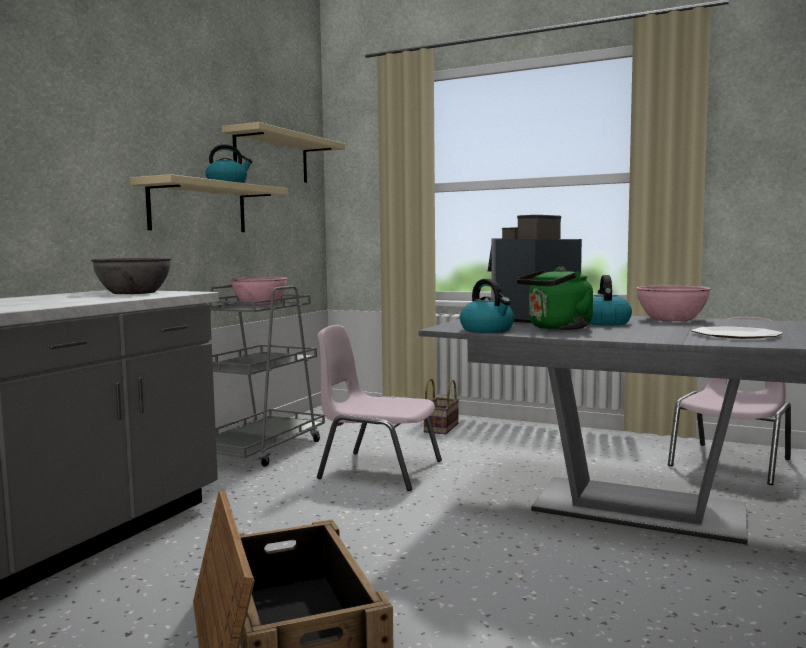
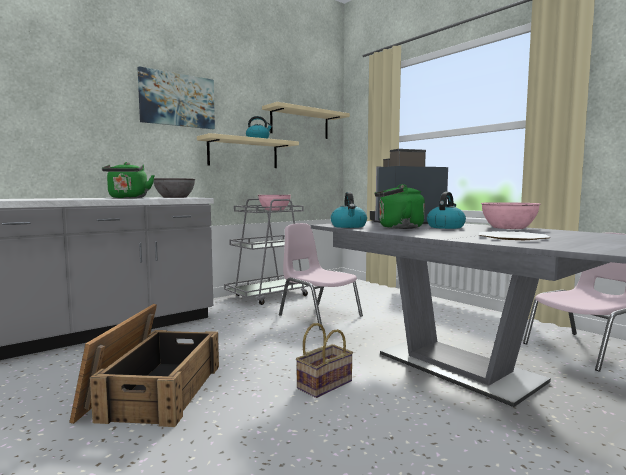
camera: 25 degrees right, 0 degrees up
(70, 299) = (128, 198): none -> green kettle
(98, 110) = (177, 100): none -> picture
(441, 427) = (389, 297): basket -> basket (325, 384)

